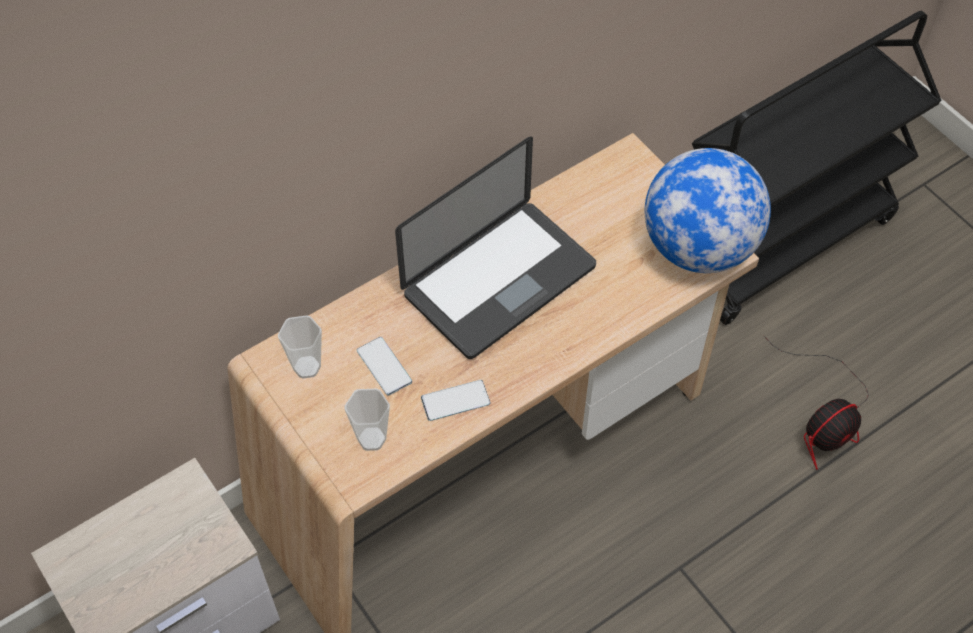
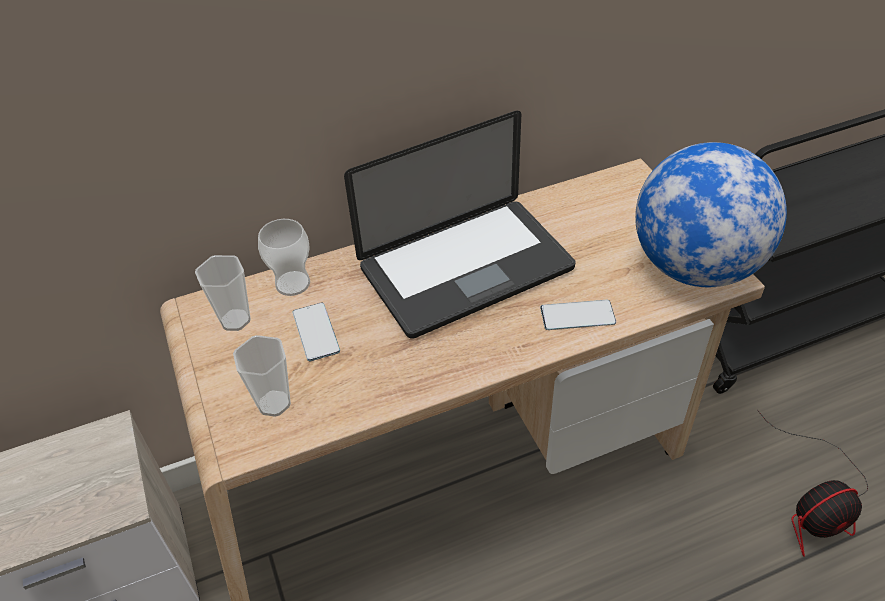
camera: 15 degrees right, 10 degrees down
(345, 321) = (292, 283): none -> cup
(455, 401) = (381, 379): phone -> phone (577, 315)

